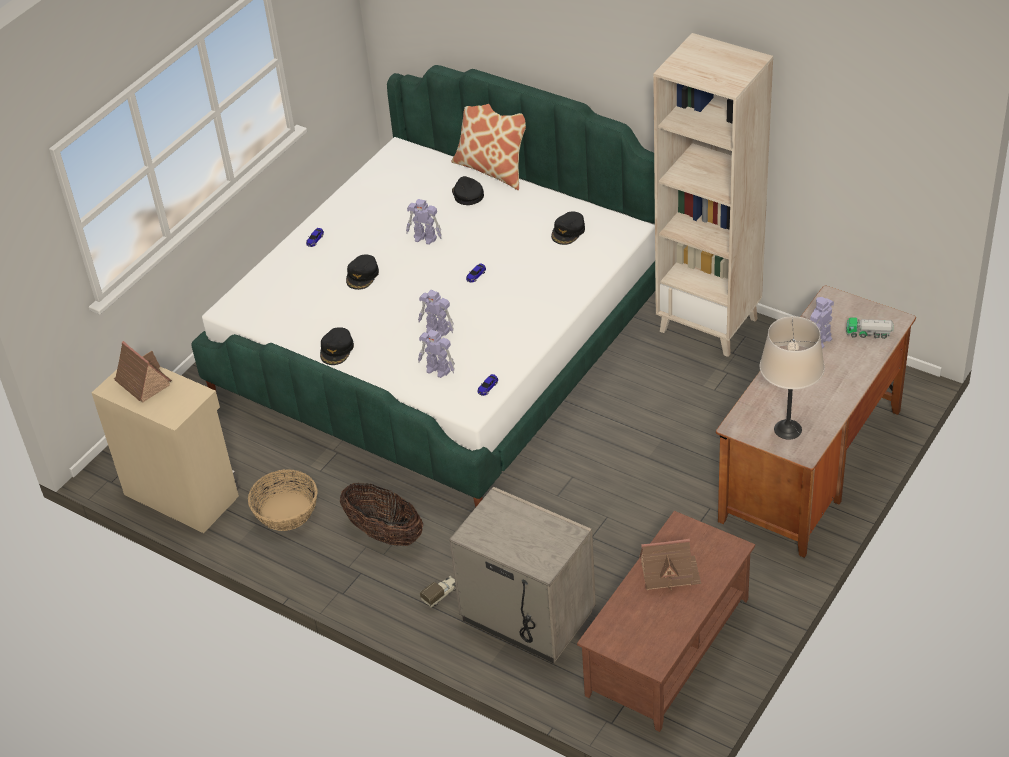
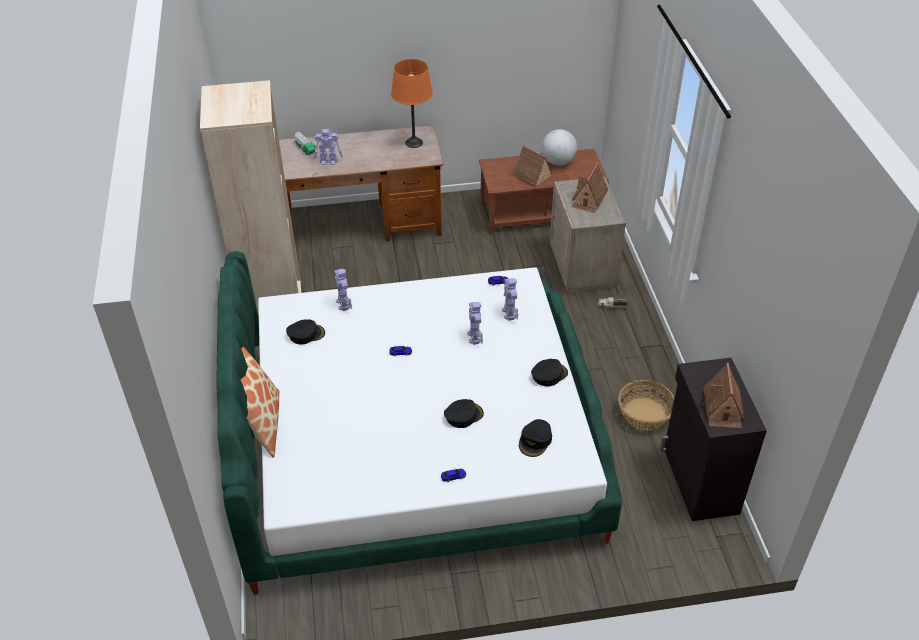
camera: 135 degrees left, 0 degrees up
(182, 494) = (699, 481): beige cabinet -> black cabinet
(384, 533) = (603, 356): basket -> none
(425, 238) = (386, 408): toy robot -> toy robot (343, 303)
(467, 194) = (309, 418): black cap -> black cap (535, 441)
(524, 536) = (589, 199): none -> toy house
(669, 619) = (558, 162): none -> globe
(787, 429) = (414, 142): beige table lamp -> orange table lamp

